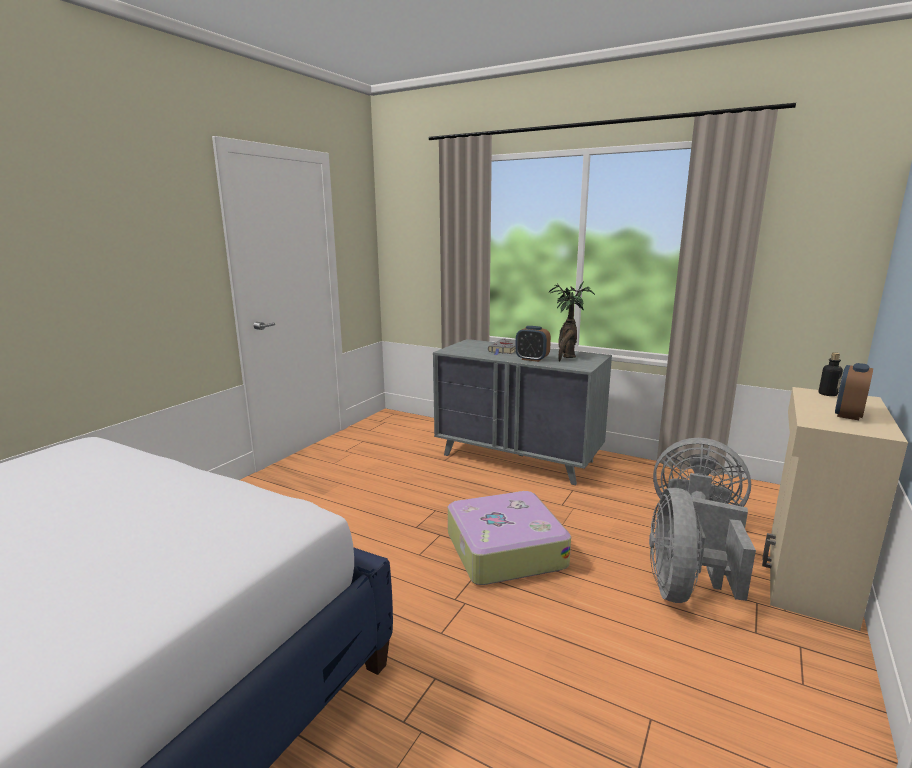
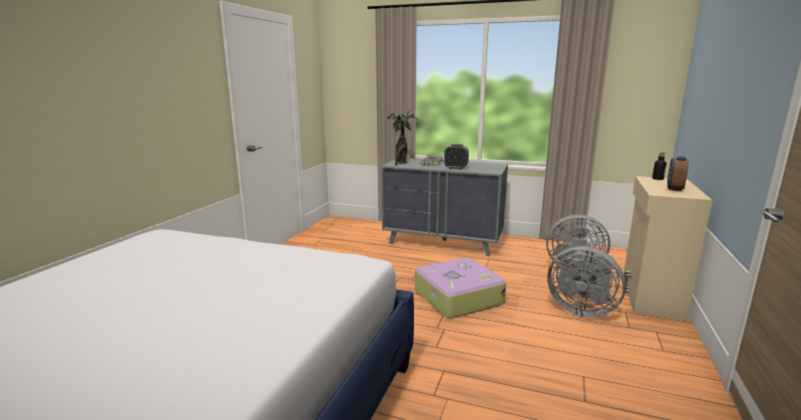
camera: 10 degrees left, 0 degrees up
(566, 357) = (478, 166): potted plant -> potted plant (401, 163)
(683, 590) = (579, 309): grey fan -> grey fan turned 60 degrees counterclockwise

